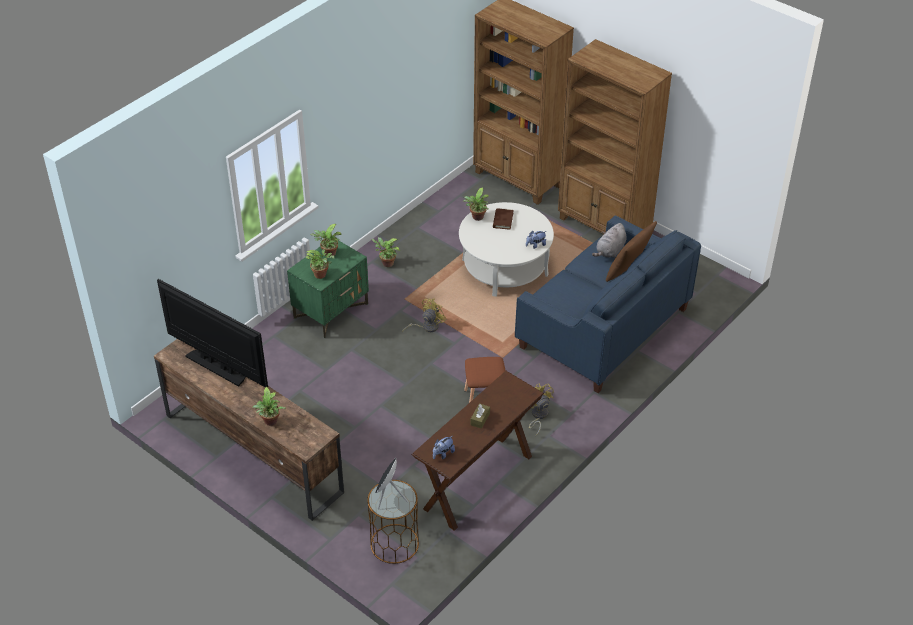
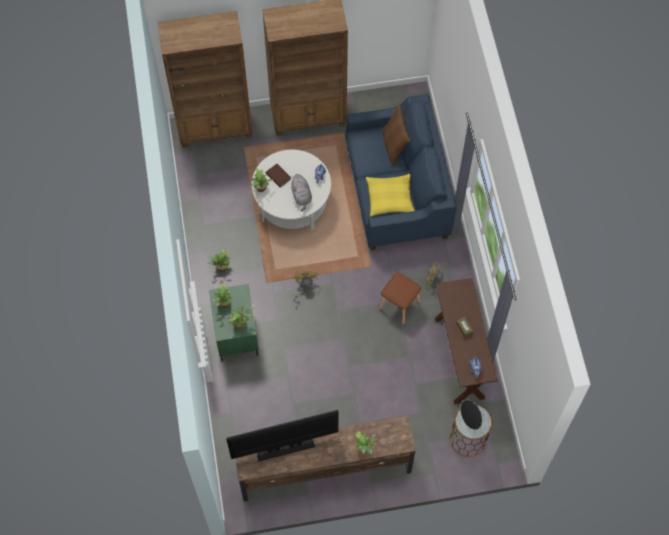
camera: 50 degrees left, 20 degrees up
(568, 299) = (390, 198): none -> yellow pillow
(610, 251) = (369, 141): grey plush toy -> grey plush toy (301, 196)

